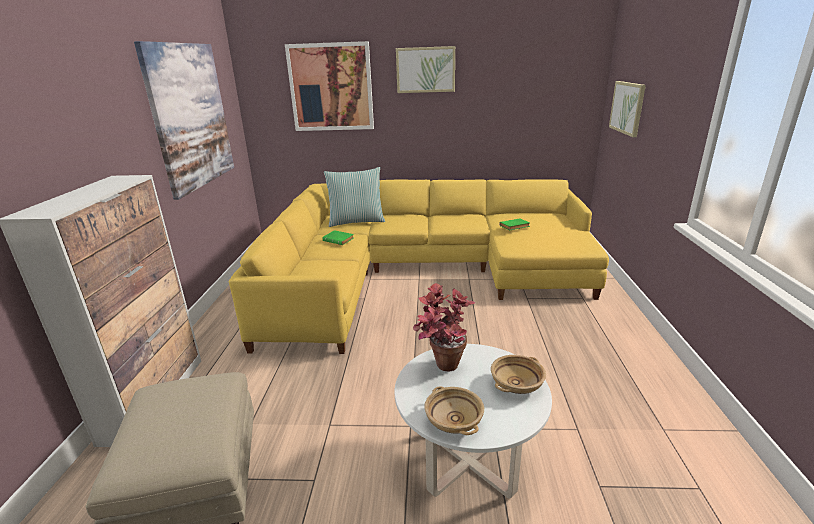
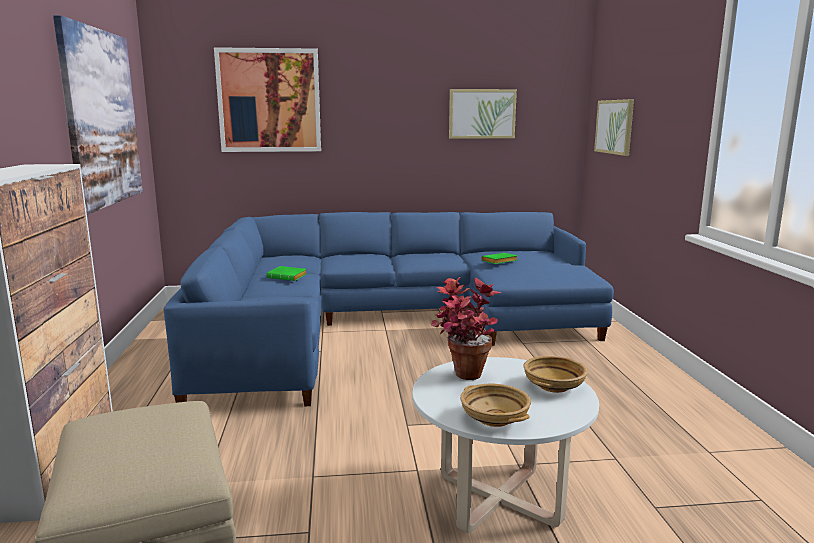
camera: 10 degrees left, 10 degrees down
(356, 221) = (302, 261): pillow -> none
(420, 274) = (385, 325): yellow sofa -> blue sofa
(425, 70) = (384, 84): picture -> picture (482, 114)

